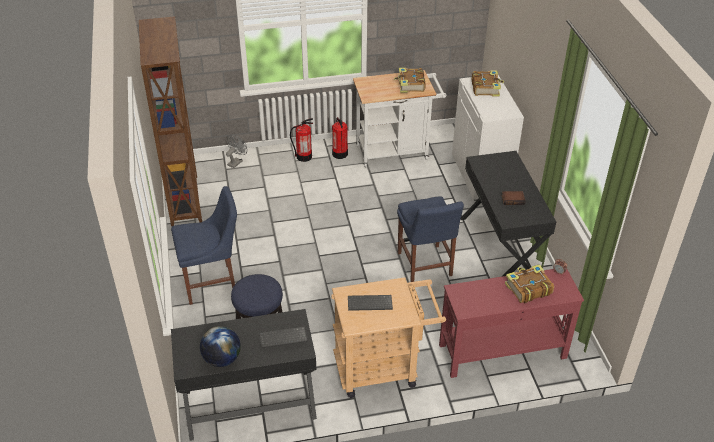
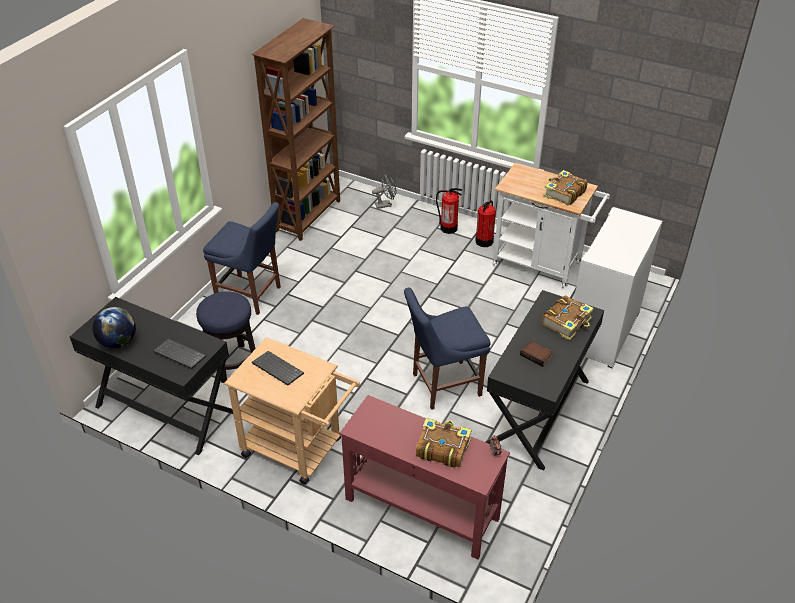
camera: 40 degrees right, 0 degrees up
(425, 266) = (443, 385): blue chair -> blue chair turned 45 degrees clockwise
(486, 88) = (629, 228): book -> book (567, 322)

